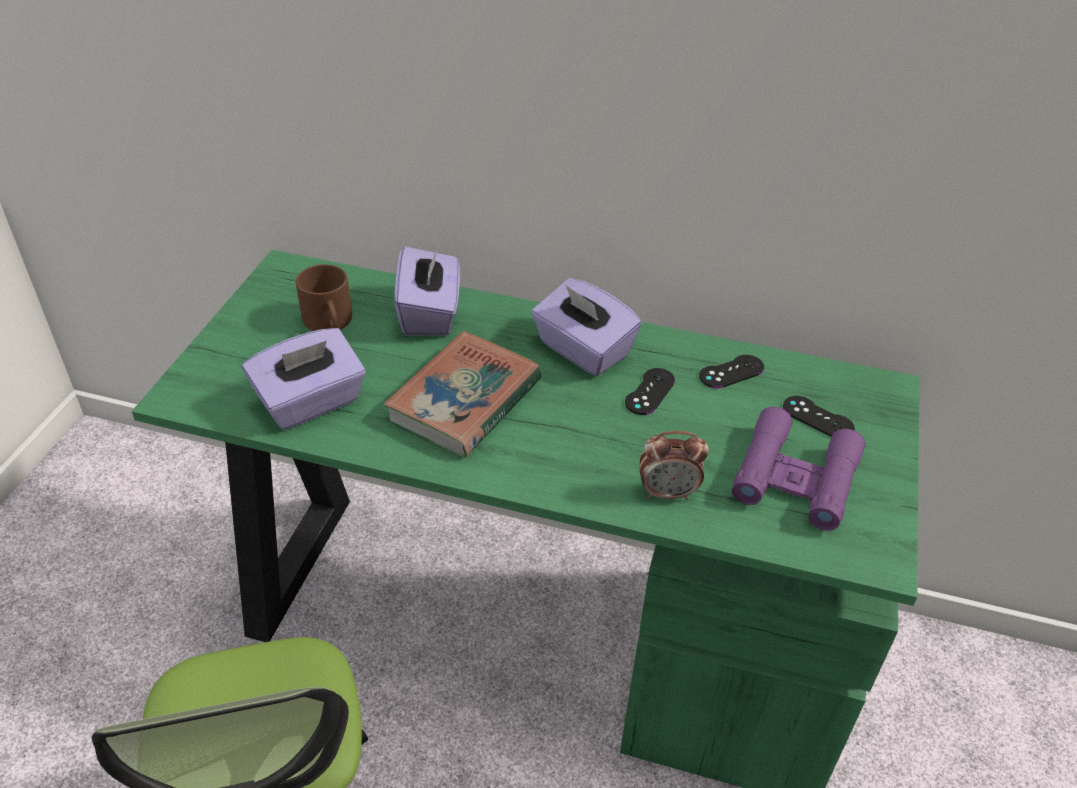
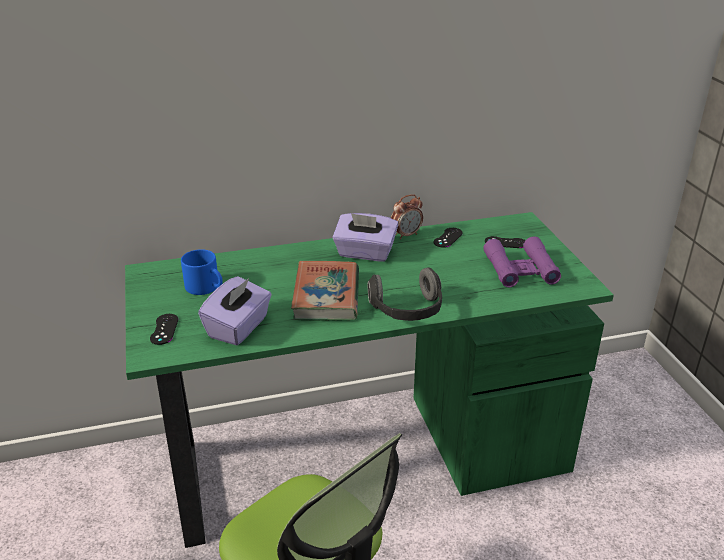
camera: 30 degrees left, 10 degrees down
(330, 323) = (207, 287): brown mug -> blue mug
(430, 313) = (262, 264): purple tissue box -> none
(550, 477) = (407, 311): none -> headphones
(650, 391) = (417, 259): black game controller -> black game controller (164, 329)
(668, 493) = (470, 296): alarm clock -> alarm clock (406, 235)

